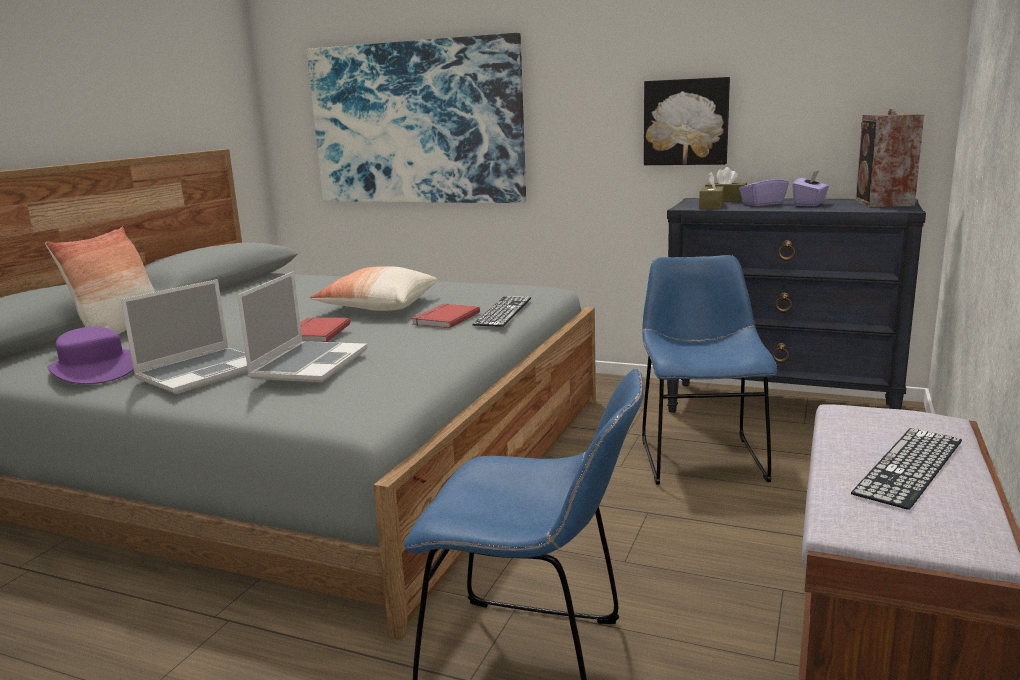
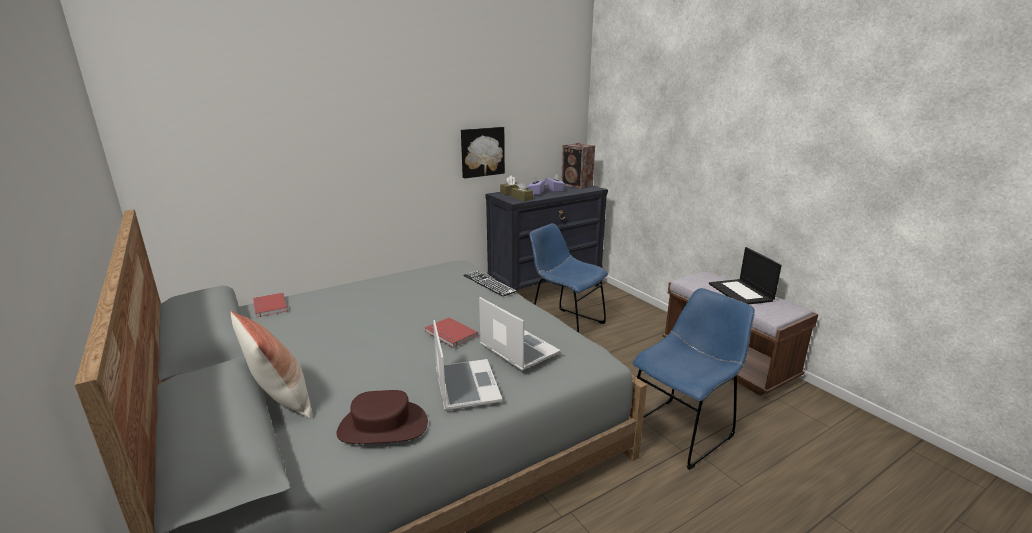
camera: 55 degrees left, 5 degrees up
(94, 370) = (382, 427): purple hat -> brown hat
(378, 307) = (408, 306): pillow -> none
(416, 123) = (299, 164): picture -> none
(444, 318) = (473, 298): red book -> red book (269, 307)
(909, 466) = (741, 292): keyboard -> laptop

